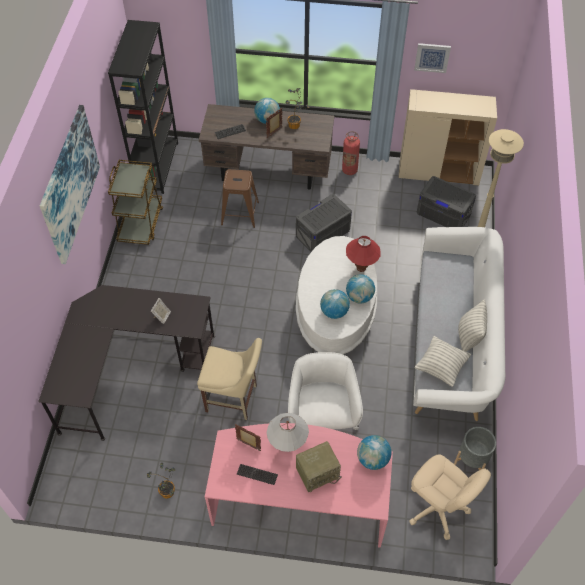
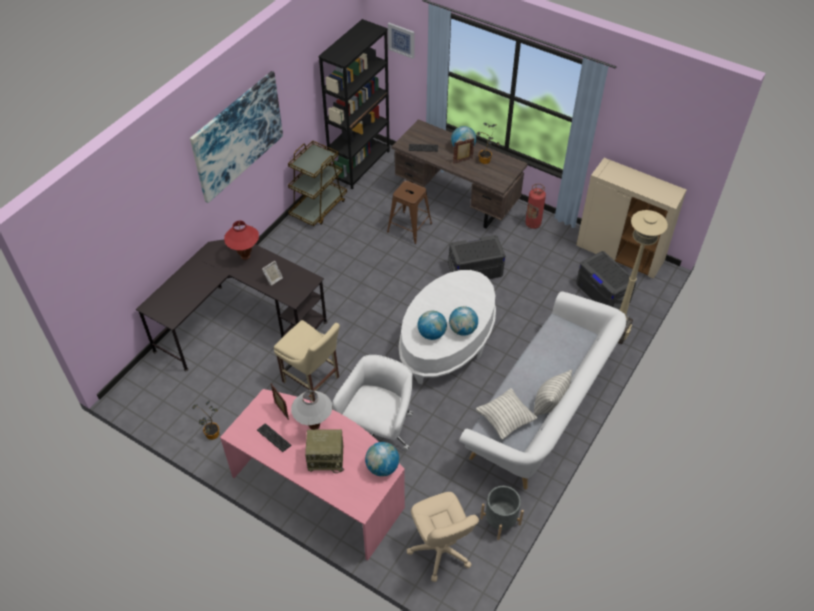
camera: 25 degrees right, 5 degrees down
(361, 268) = (479, 305): red table lamp -> red table lamp (245, 256)
(432, 57) = (628, 130): picture -> picture (401, 40)

